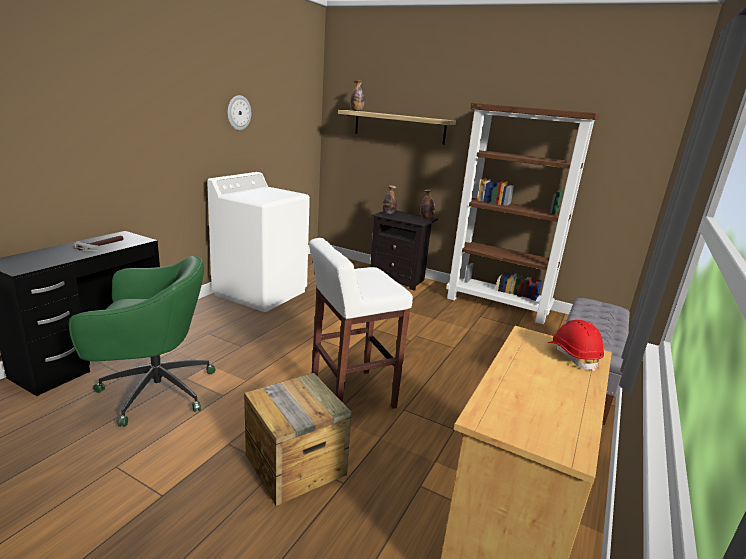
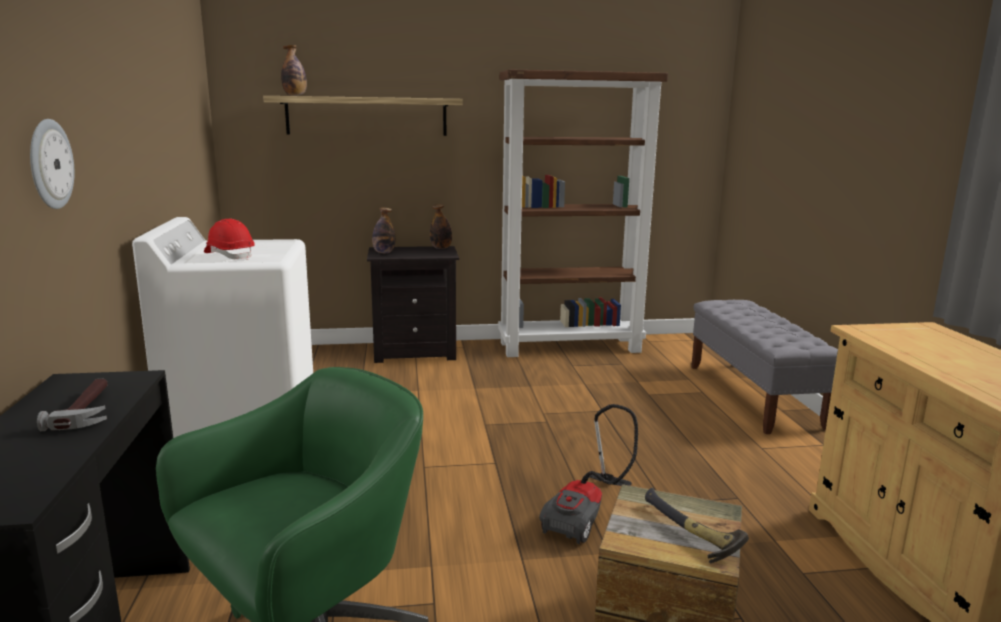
camera: 35 degrees left, 5 degrees down
(238, 113) = (142, 108): wall clock -> wall clock (49, 164)
(294, 409) = (688, 534): none -> hammer
(350, 395) = (587, 516): white stool -> vacuum cleaner
(573, 355) = (925, 334): red hard hat -> red hard hat (230, 256)

